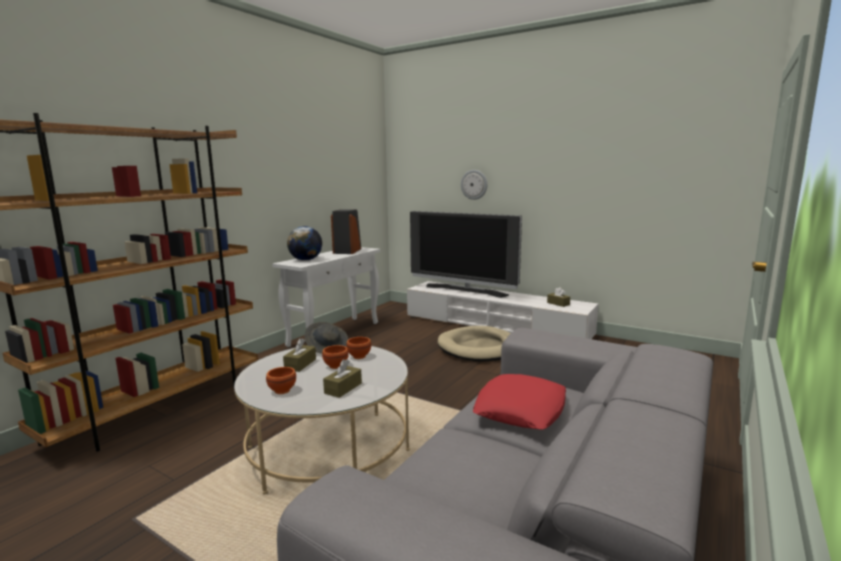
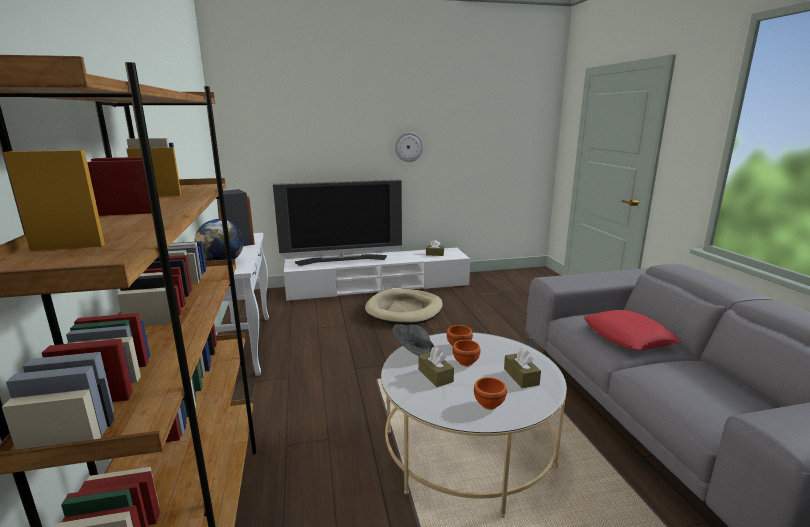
camera: 45 degrees left, 5 degrees up
(474, 184) = (334, 150): wall clock -> wall clock (408, 146)

